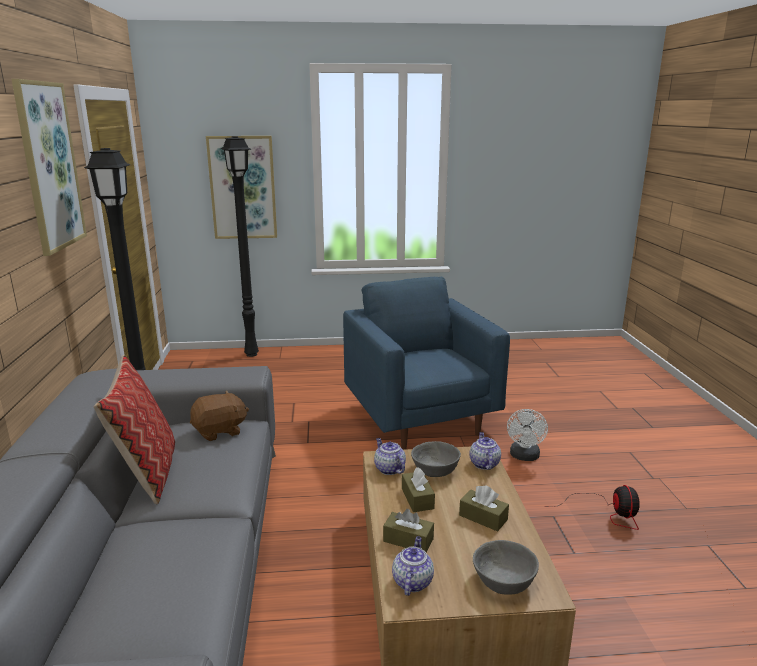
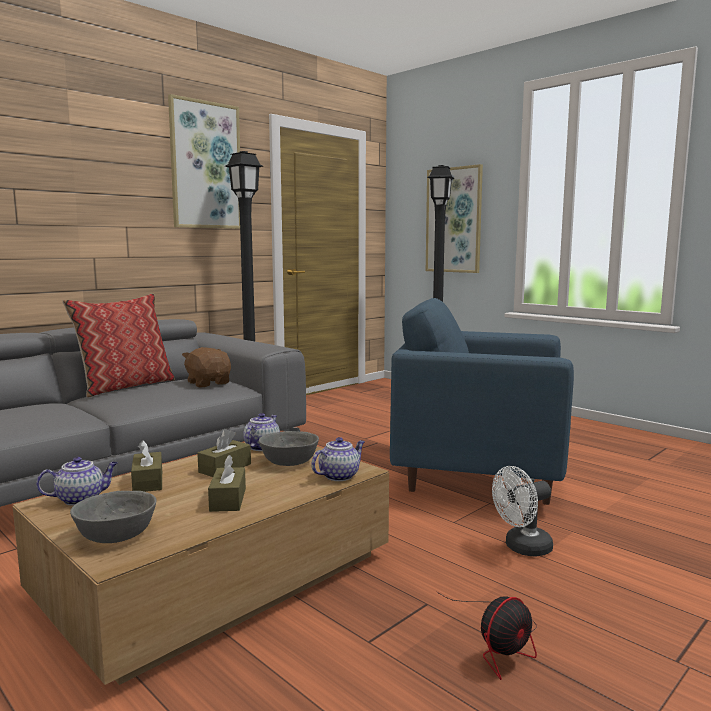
camera: 50 degrees right, 10 degrees down
(220, 431) = (209, 383): brown plush toy -> brown plush toy turned 150 degrees counterclockwise
(421, 419) = (479, 477): blue armchair -> blue armchair turned 105 degrees counterclockwise

